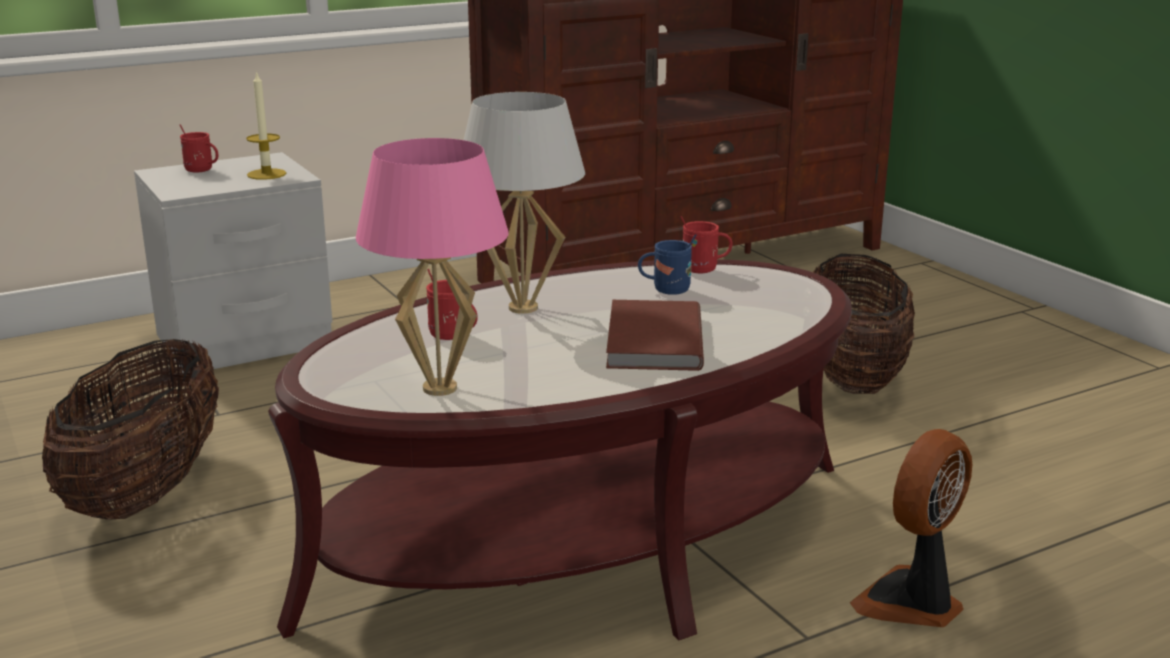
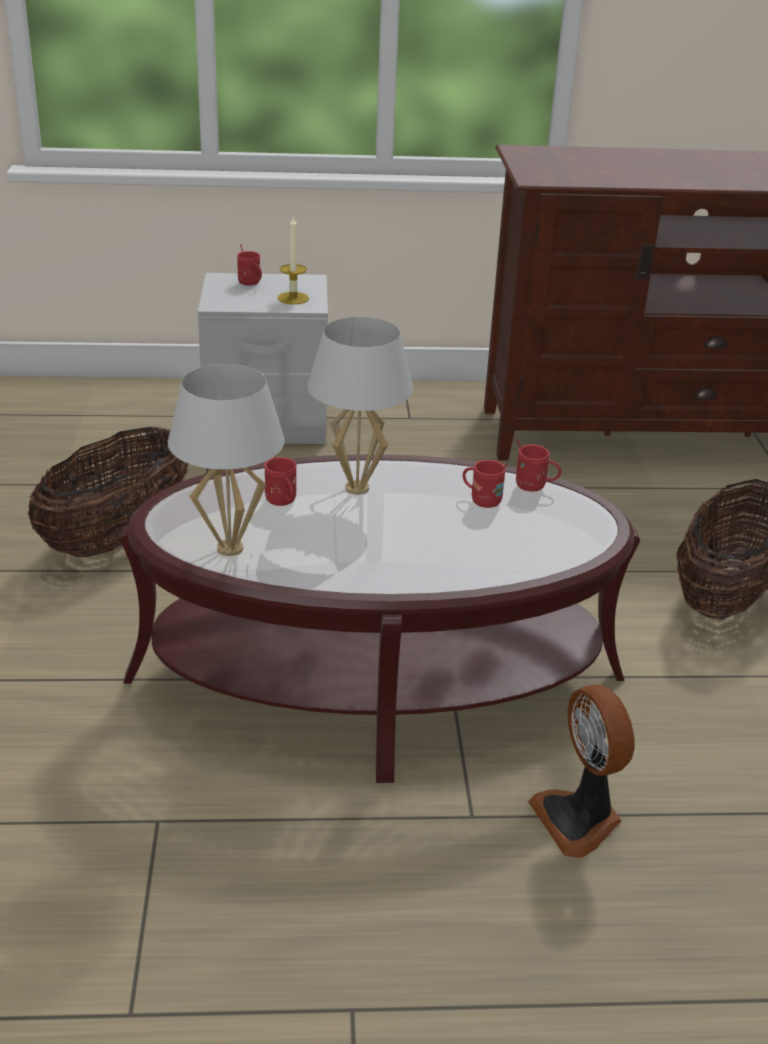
camera: 25 degrees right, 10 degrees up
(439, 388) = (230, 548): pink table lamp -> white table lamp
(651, 341) = (417, 550): brown book -> none
(665, 290) = (481, 500): blue mug -> red mug
(912, 603) = (579, 819): fan -> fan turned 90 degrees counterclockwise

